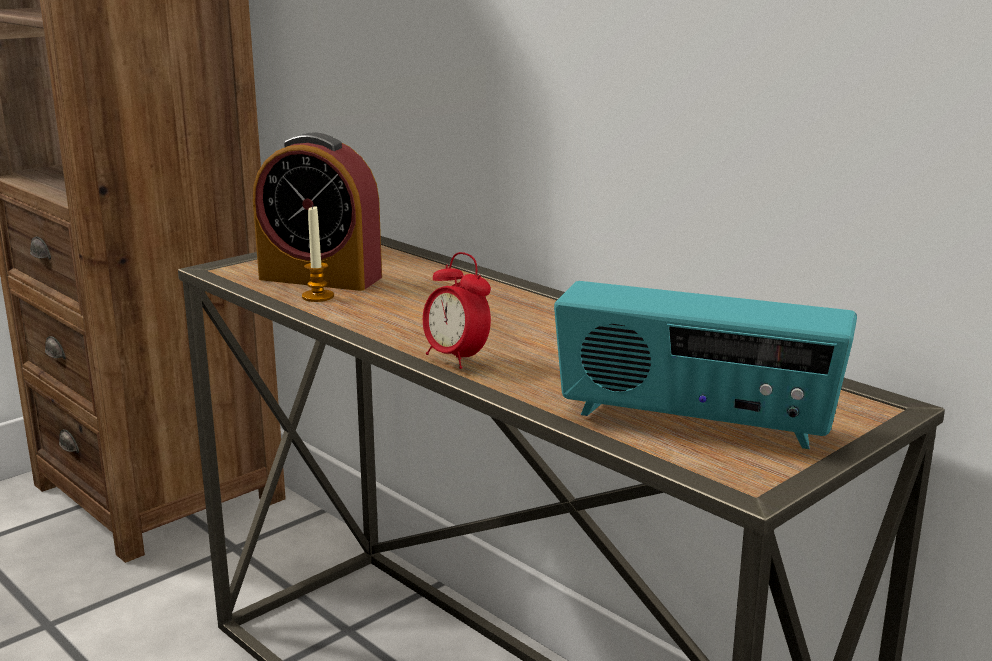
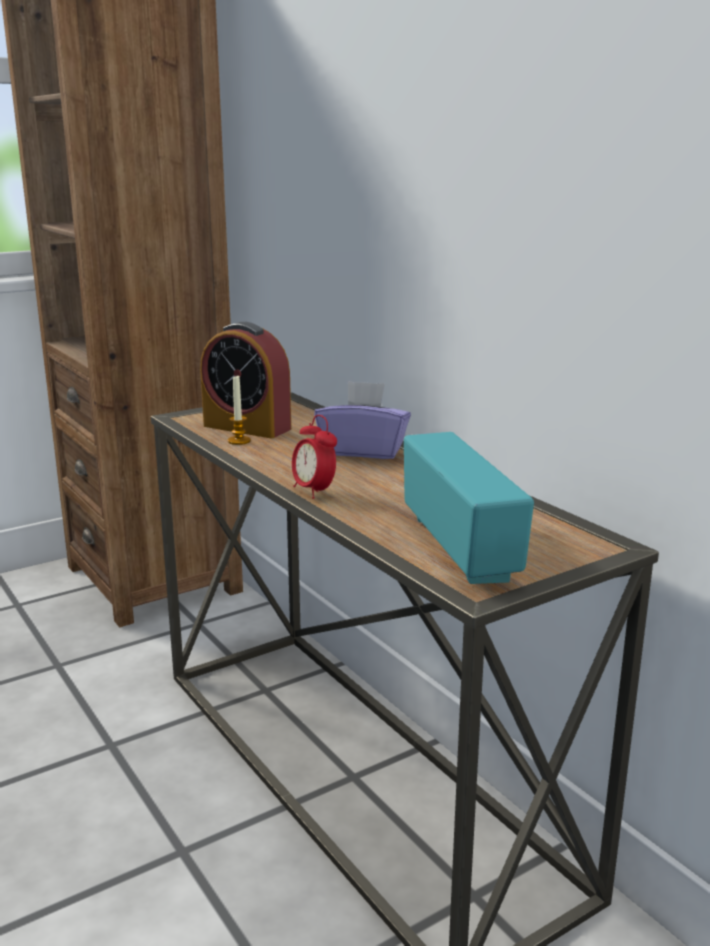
camera: 10 degrees right, 0 degrees up
(495, 300) = (363, 450): none -> purple tissue box
(695, 423) = (461, 548): radio -> radio turned 135 degrees counterclockwise

